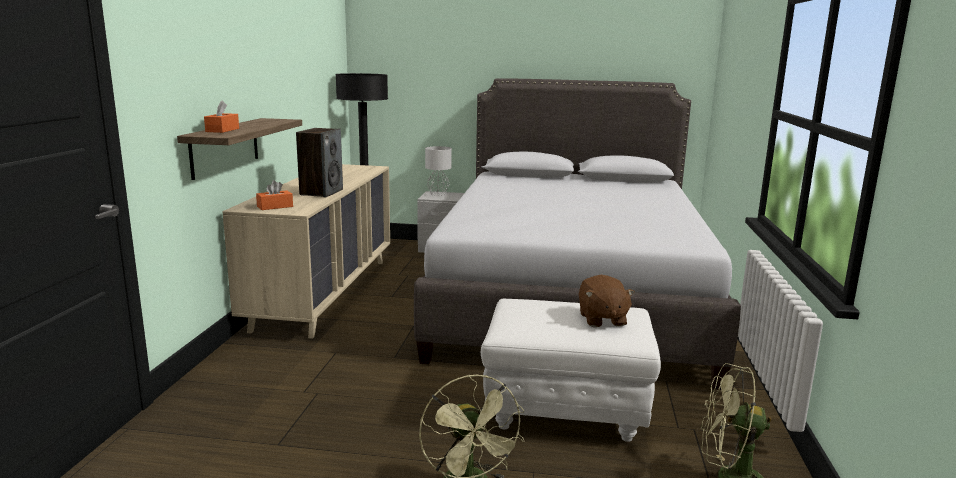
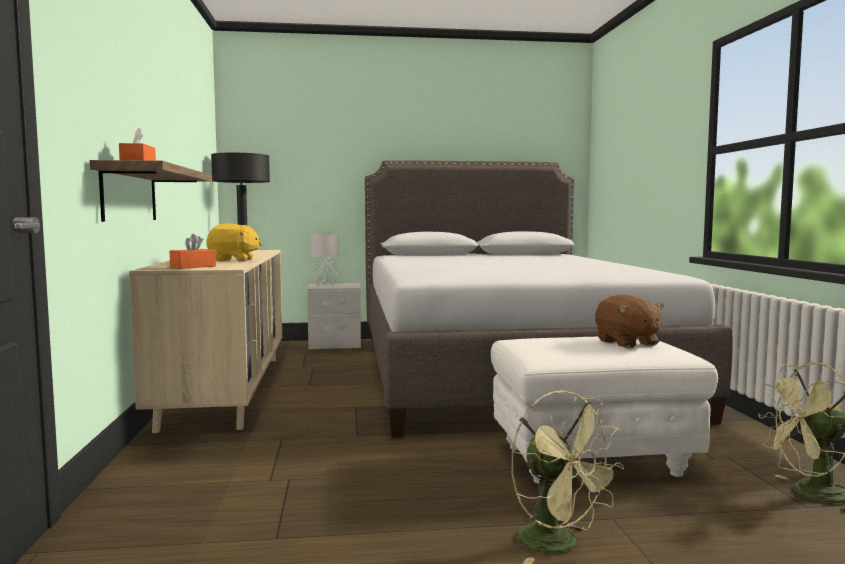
camera: 15 degrees left, 10 degrees down
(321, 192) = (233, 260): speaker -> yellow plush toy

